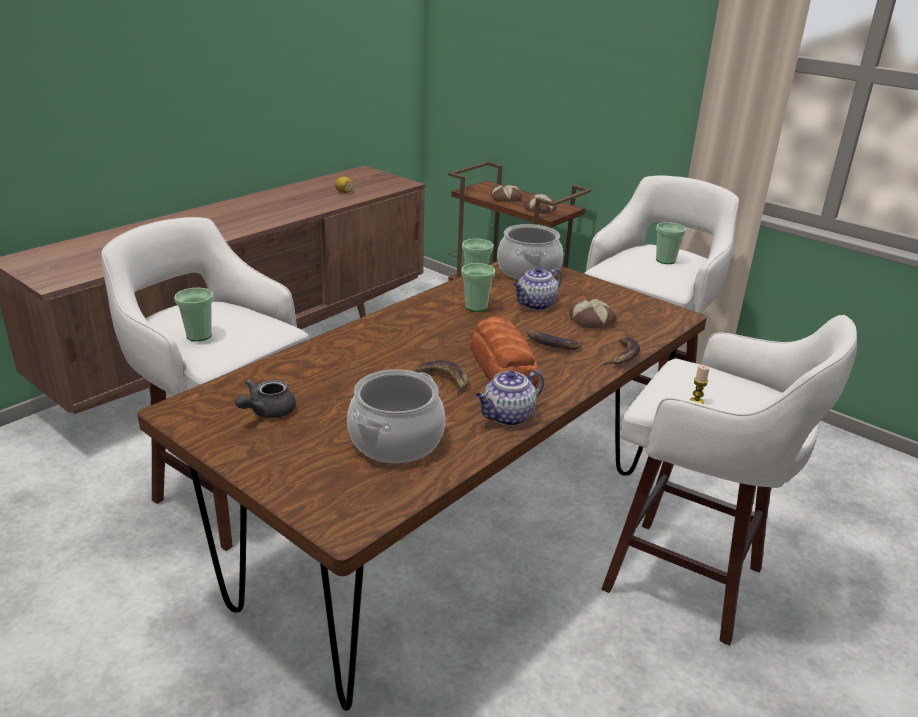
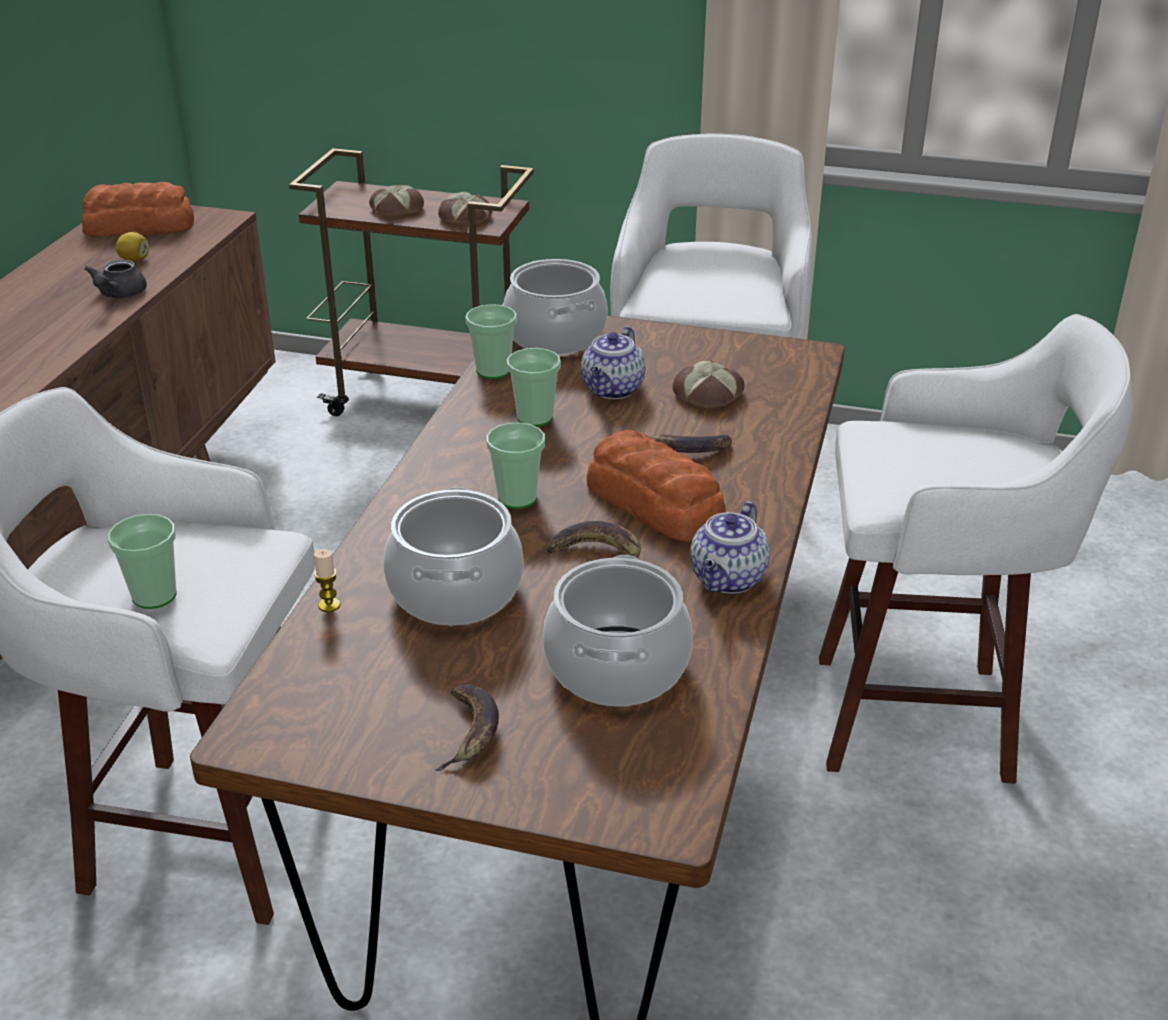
camera: 25 degrees left, 5 degrees up
(267, 412) = (394, 688): grey teapot -> grey teapot (118, 295)
(347, 377) = (456, 591): none -> cooking pot
(361, 179) = (140, 226): none -> bread
(622, 357) = (793, 440): banana -> banana (469, 731)
(665, 260) = (722, 267): cup -> cup (517, 498)
(696, 401) = (930, 479): candle -> candle (329, 605)

